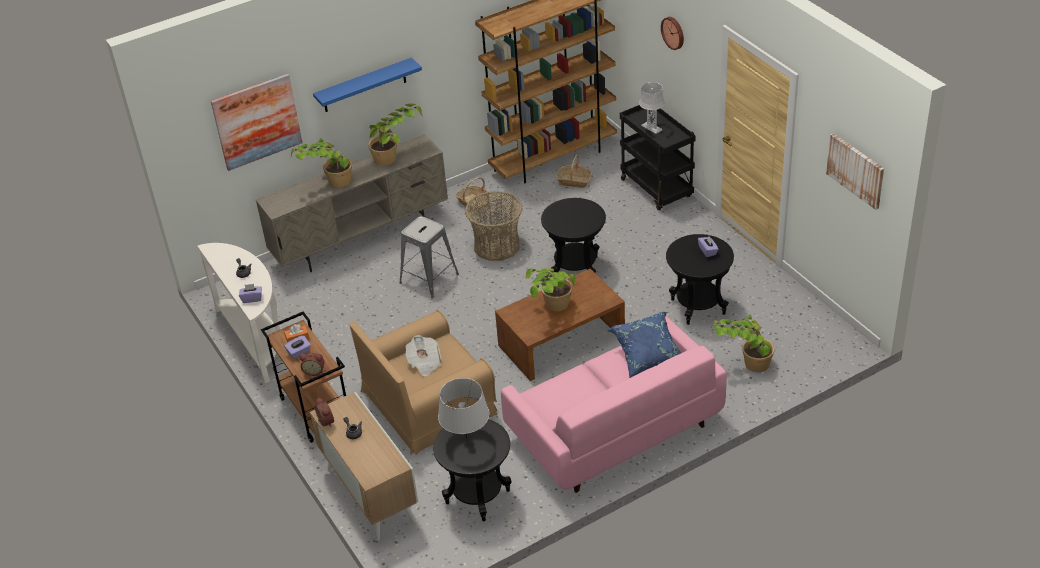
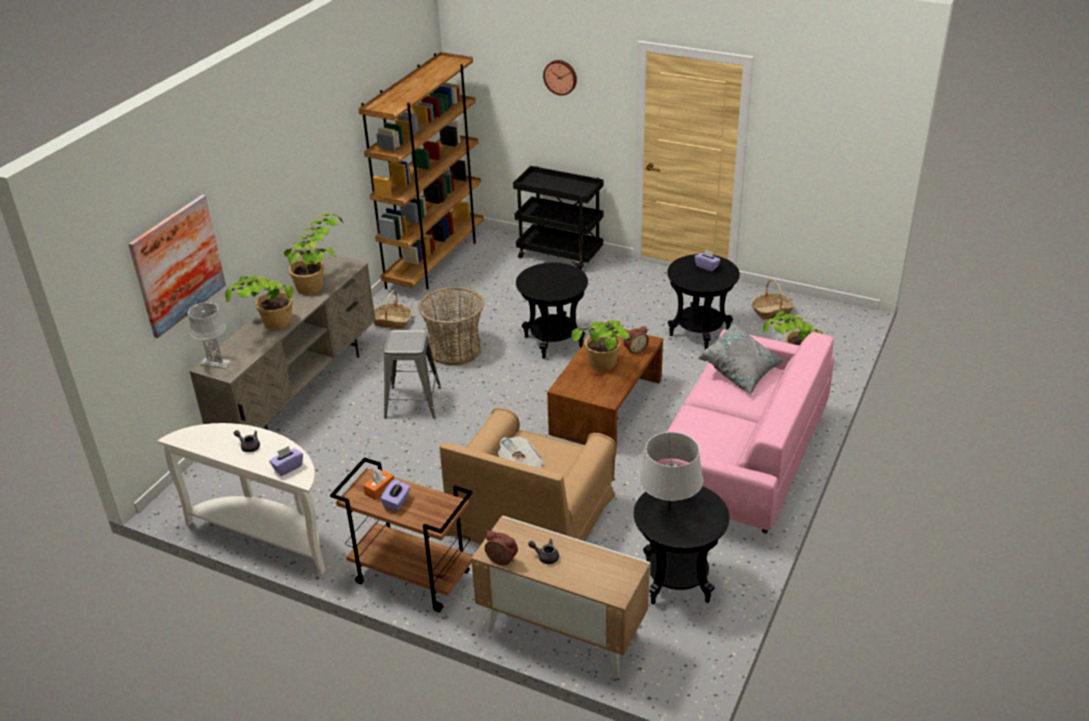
camera: 35 degrees left, 5 degrees down
(314, 371) = (435, 513): alarm clock -> alarm clock (635, 349)
(364, 85) = (272, 202): blue shelf -> none
(574, 181) = (475, 273): basket -> basket (772, 311)
(647, 355) = (740, 372): blue pillow -> grey pillow
(651, 128) = (552, 187): grey table lamp -> grey table lamp (215, 363)
(856, 170) = (843, 131): picture -> none

